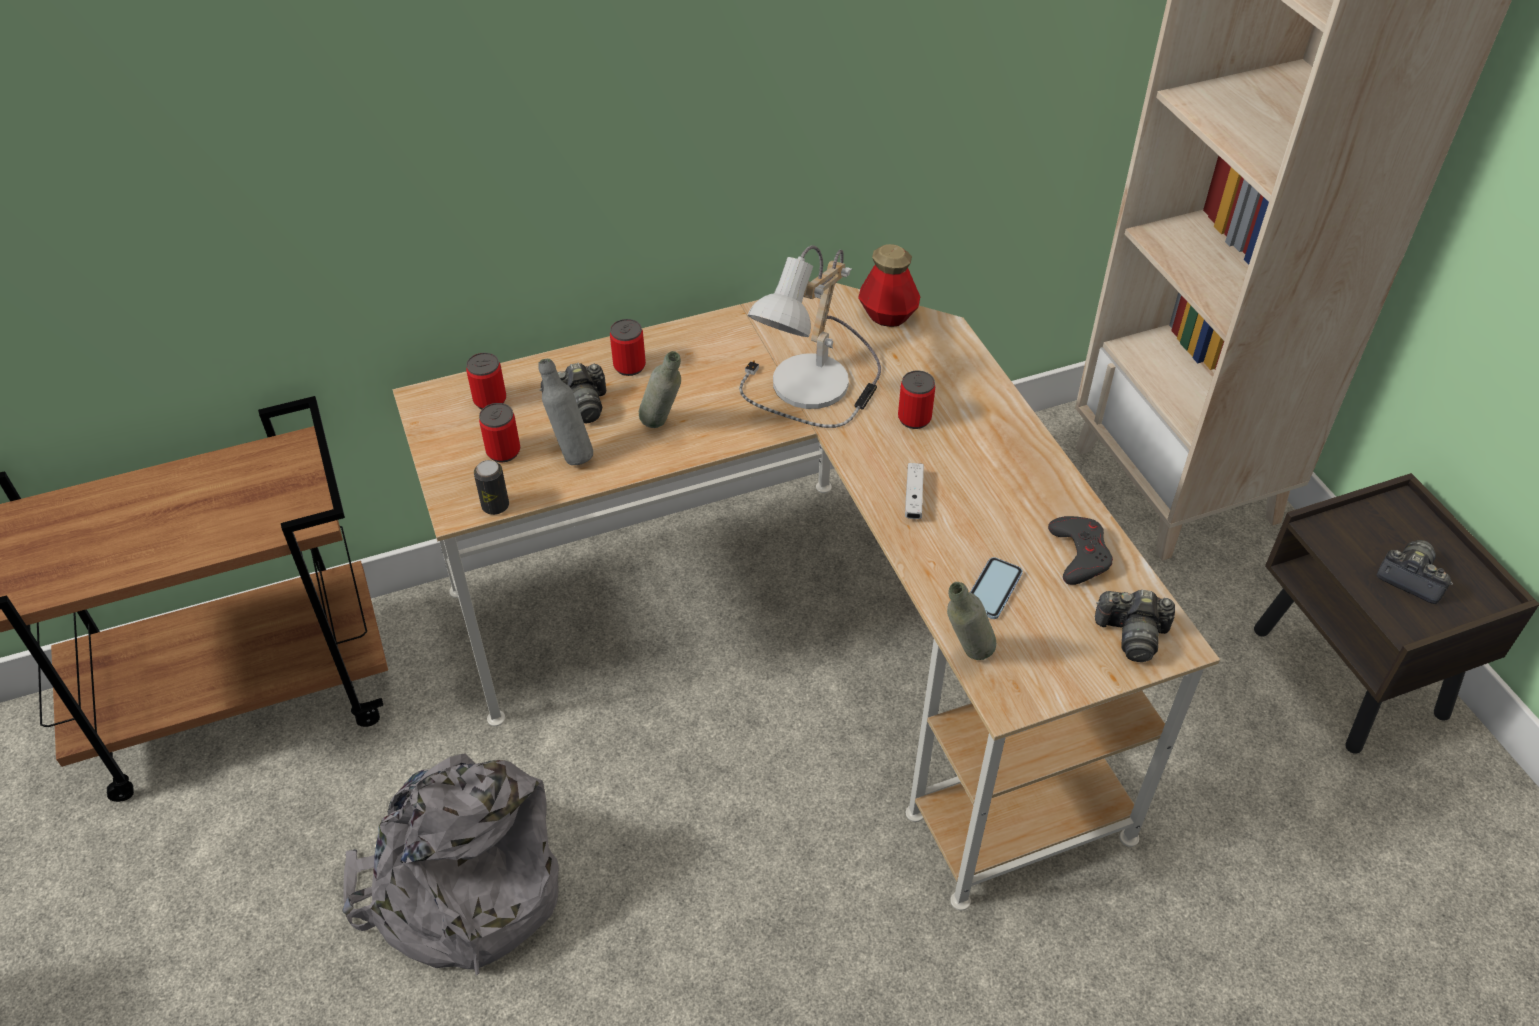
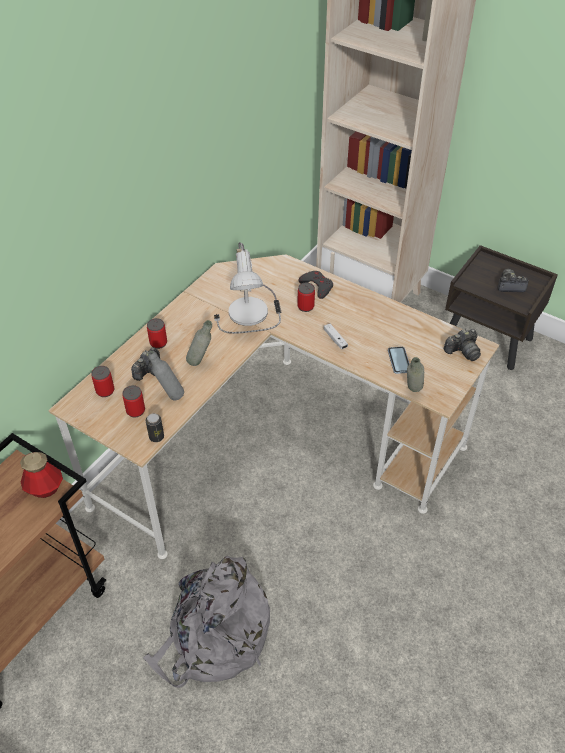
camera: 35 degrees left, 0 degrees up
(887, 316) = (254, 267): bottle -> bottle (45, 489)
(1079, 554) = (417, 330): grey game controller -> grey game controller (317, 286)

